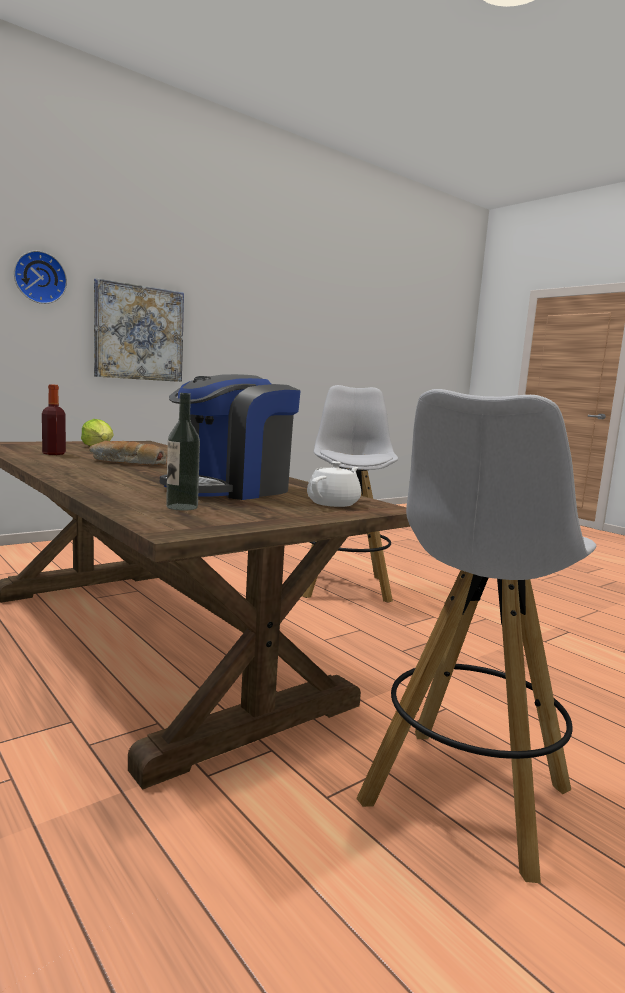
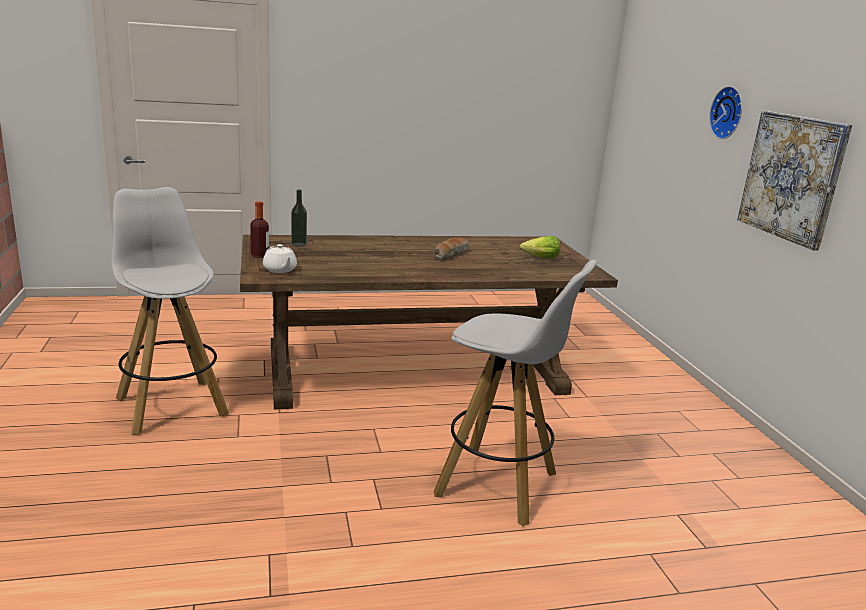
camera: 115 degrees right, 10 degrees up
(54, 454) = (495, 245): bottle -> bottle (260, 255)
(230, 489) = (340, 259): coffee machine -> none

